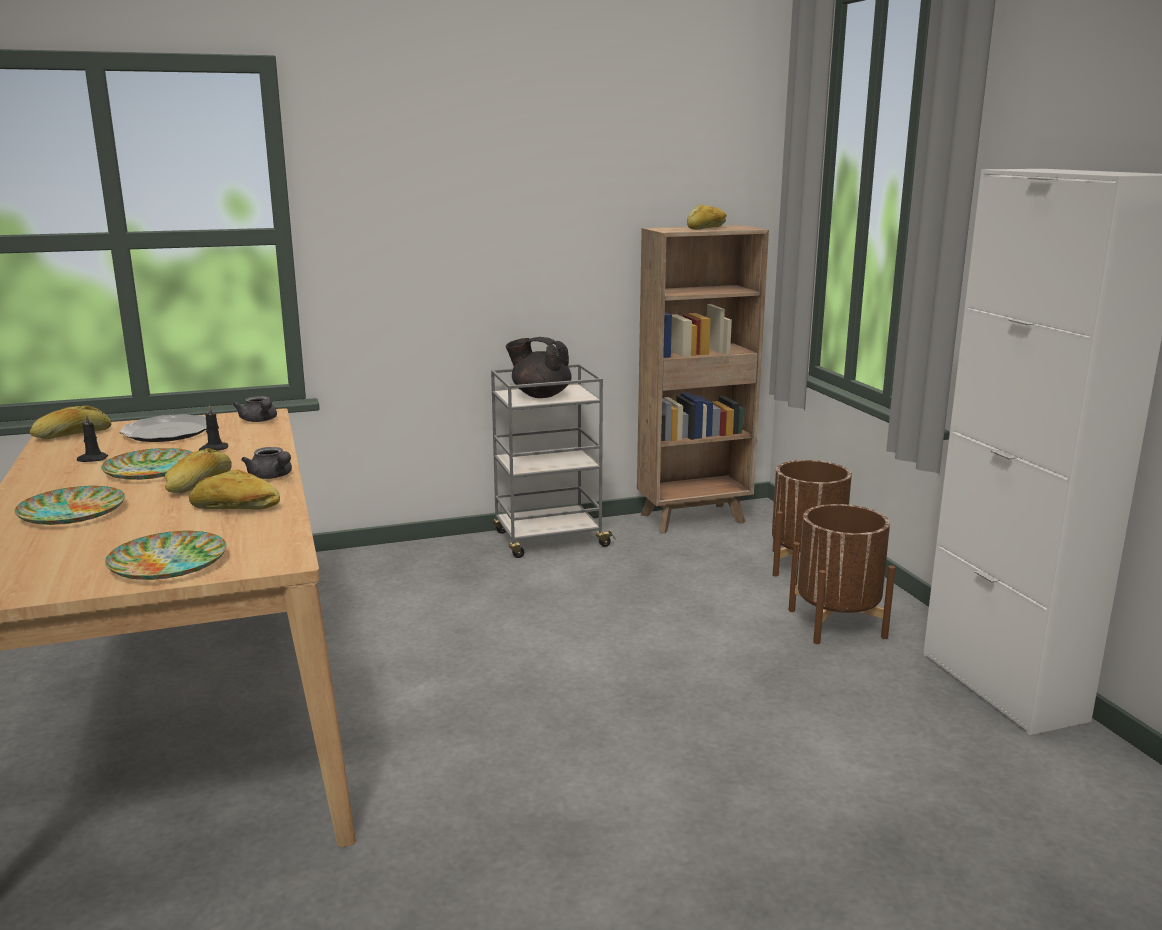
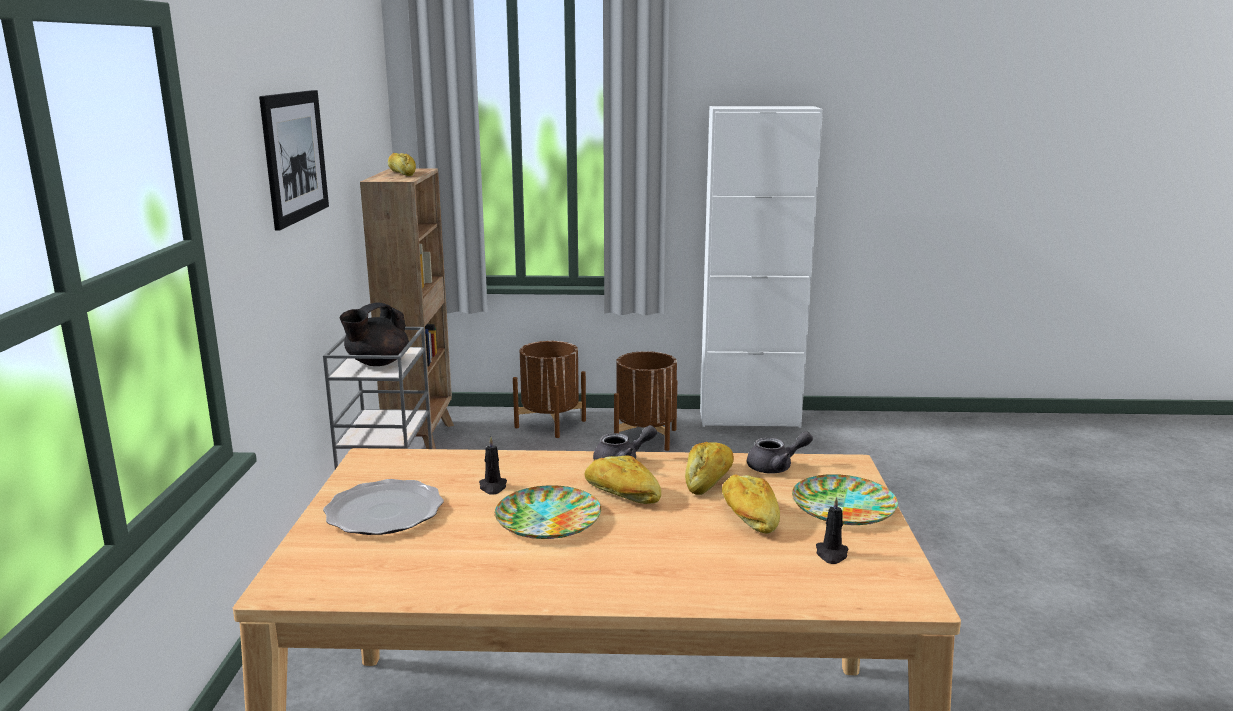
camera: 70 degrees left, 0 degrees up
(71, 512) = (677, 557): plate -> none
(72, 435) = (320, 576): bread -> bread (748, 517)
(92, 459) = (466, 556): black candle -> black candle (831, 554)
(259, 420) = (395, 462): grey teapot -> grey teapot (776, 467)
(490, 187) = (295, 156): none -> picture

